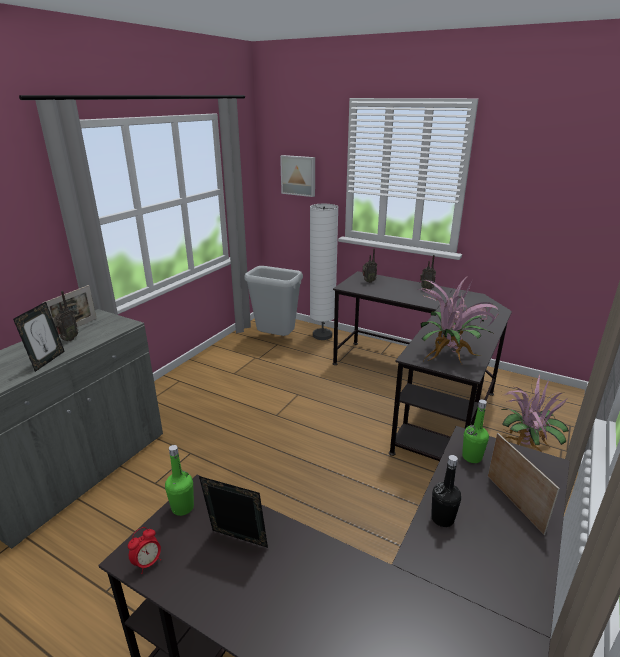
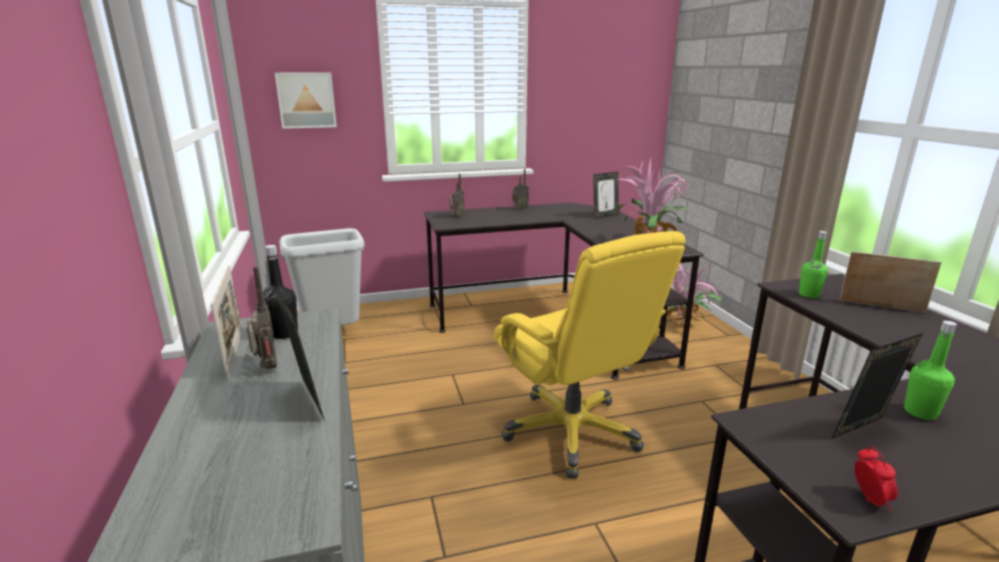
camera: 45 degrees left, 5 degrees down
(182, 507) = (773, 443): green bottle -> green bottle (920, 412)
(304, 468) = (572, 432): none -> yellow office chair
(322, 335) = (384, 311): white floor lamp -> none
(442, 519) = (884, 334): black bottle -> black bottle (284, 333)
(482, 316) = (604, 216): none -> picture frame

